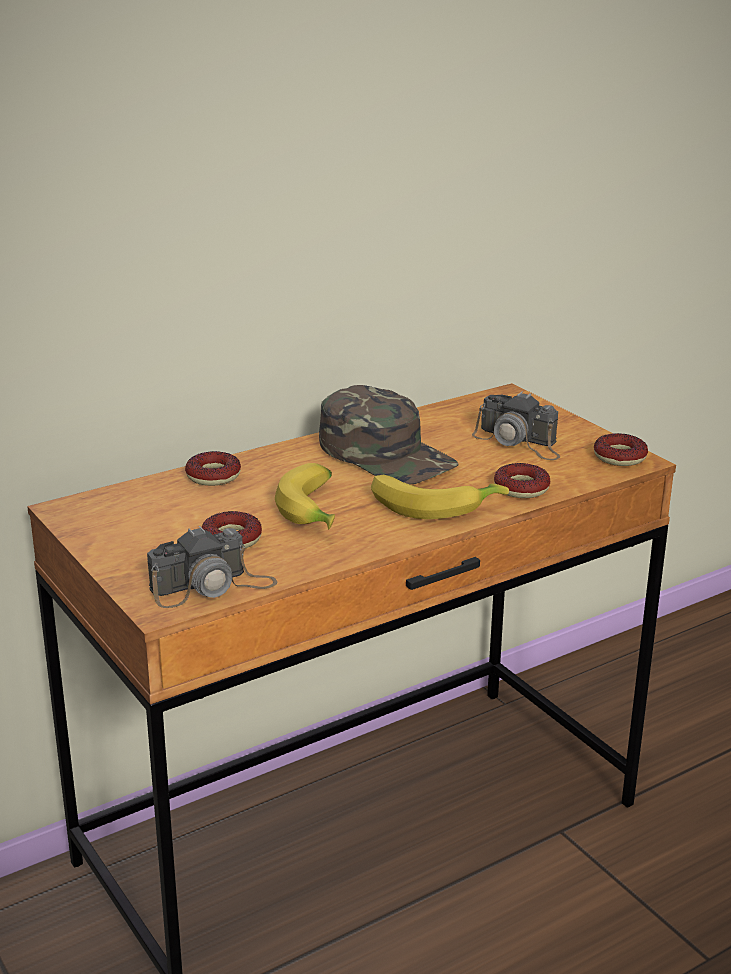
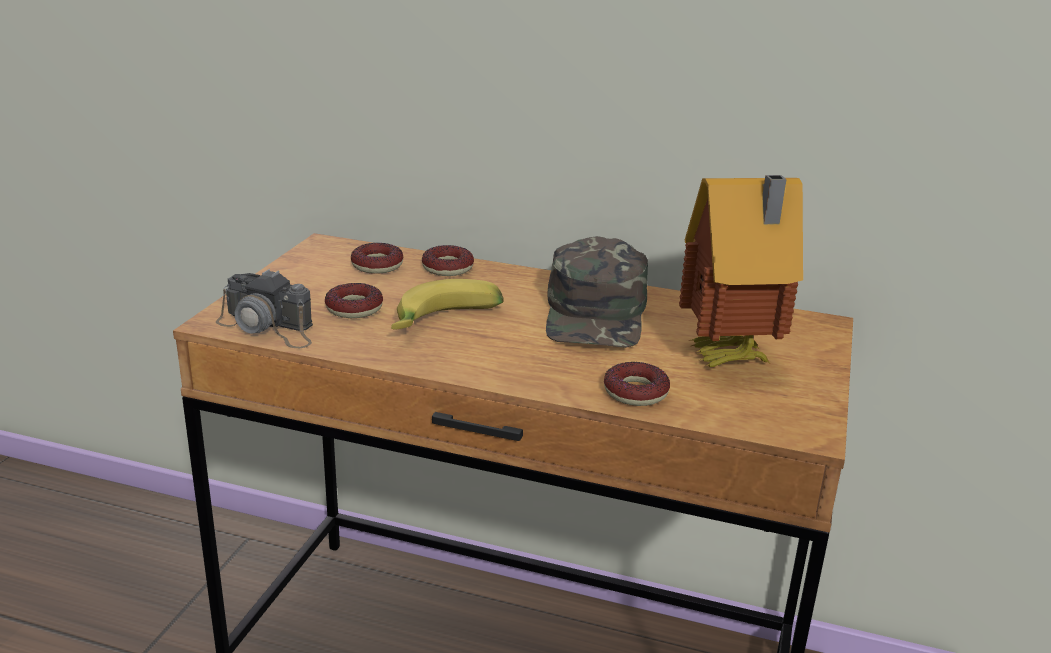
camera: 50 degrees right, 0 degrees up
(433, 505) = (533, 363): banana -> none
(519, 442) = (730, 360): camera -> toy house
(619, 457) = (797, 421): donut -> donut (377, 265)

